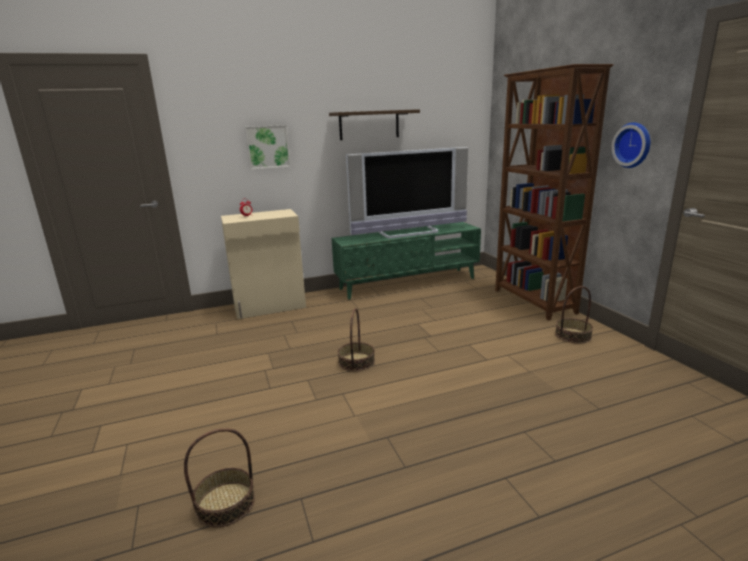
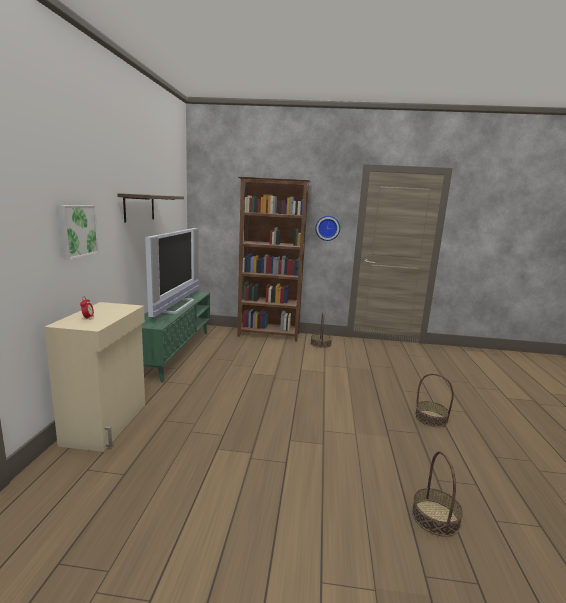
camera: 65 degrees left, 5 degrees down
(356, 362) = (282, 412): basket -> basket (431, 418)

